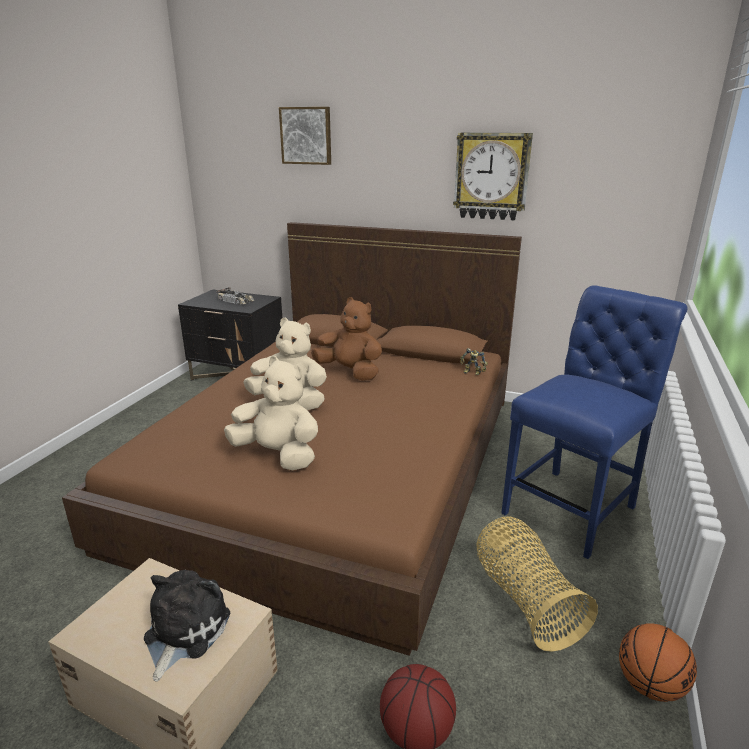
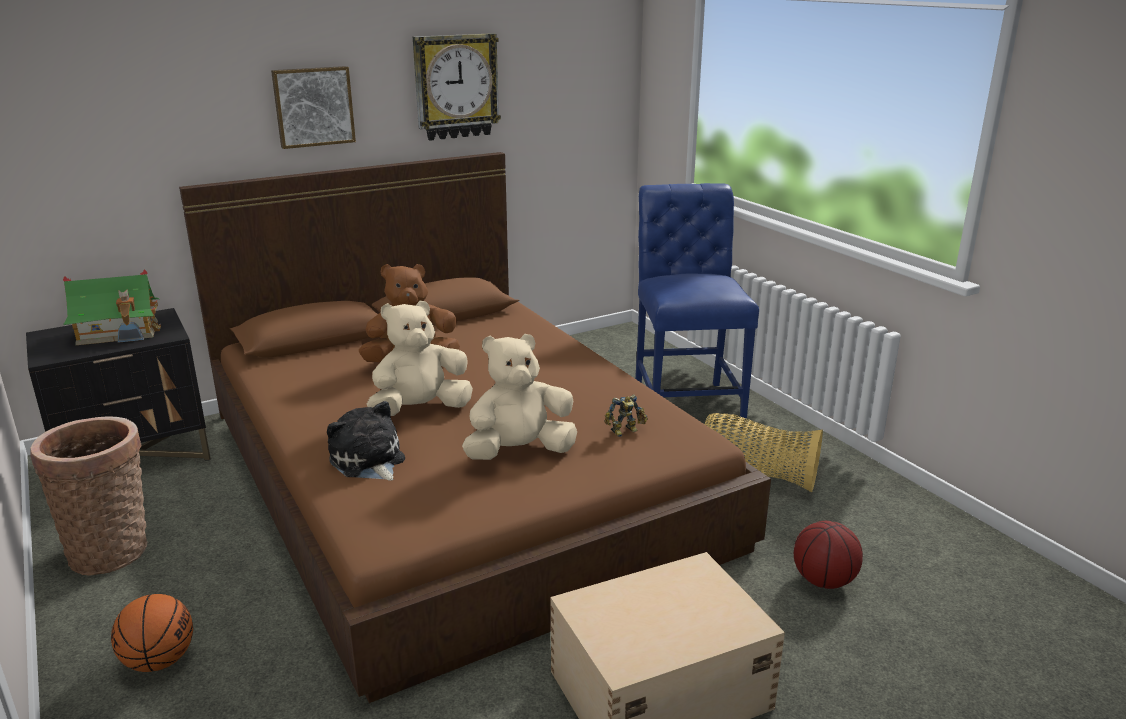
camera: 50 degrees left, 0 degrees up
(160, 413) = (112, 549): none -> basket
(183, 631) = (686, 604): plush toy -> plush toy (369, 462)
(236, 300) = (118, 332): toy car -> toy house
(306, 135) = (188, 52): picture -> picture (313, 106)
(472, 373) = (523, 316): toy robot -> toy robot (626, 431)
(649, 685) = (870, 474): basketball -> basketball (159, 661)

